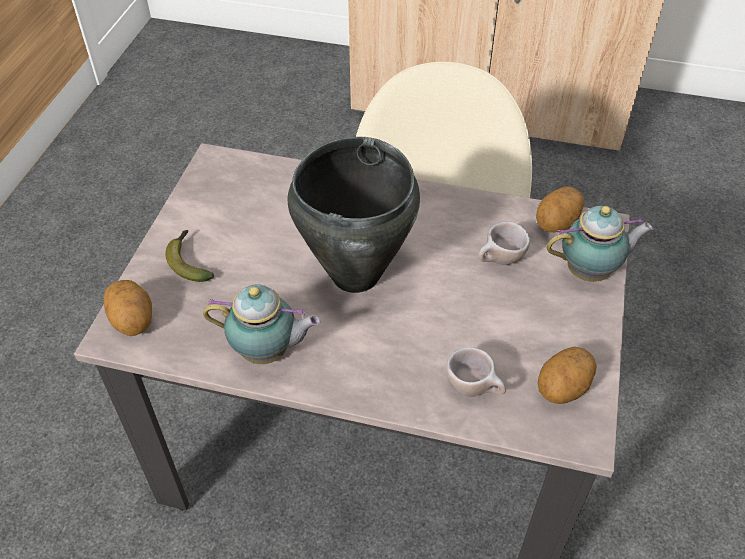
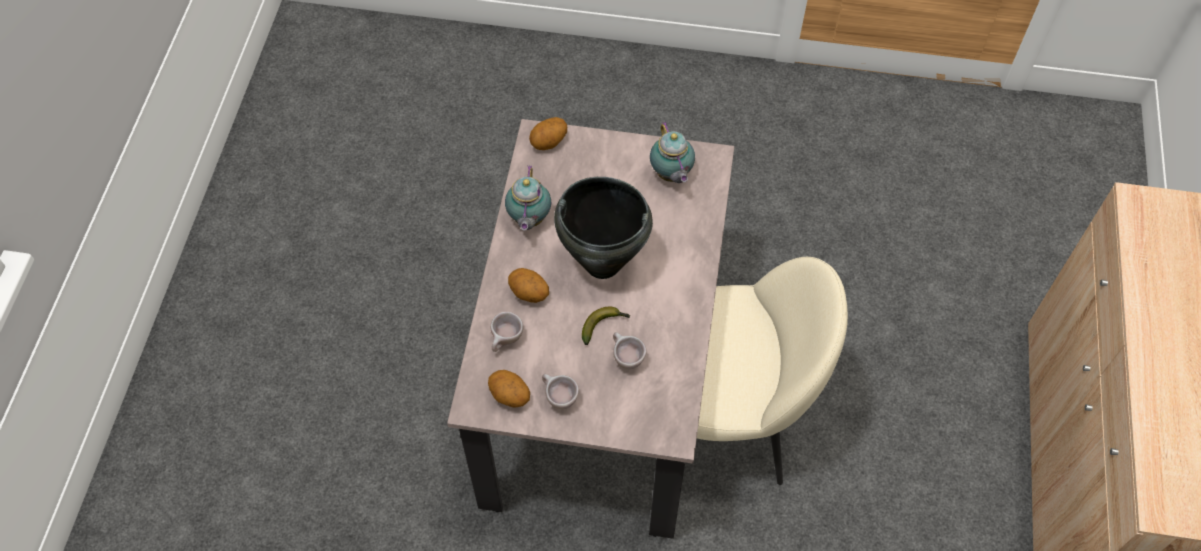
camera: 85 degrees right, 10 degrees up
(189, 261) = (604, 162): banana -> banana (604, 326)
(557, 224) = (673, 401): potato -> potato (528, 294)
(561, 333) = (558, 398): none -> beige cup
(590, 272) = (622, 423): teapot -> teapot (671, 175)

